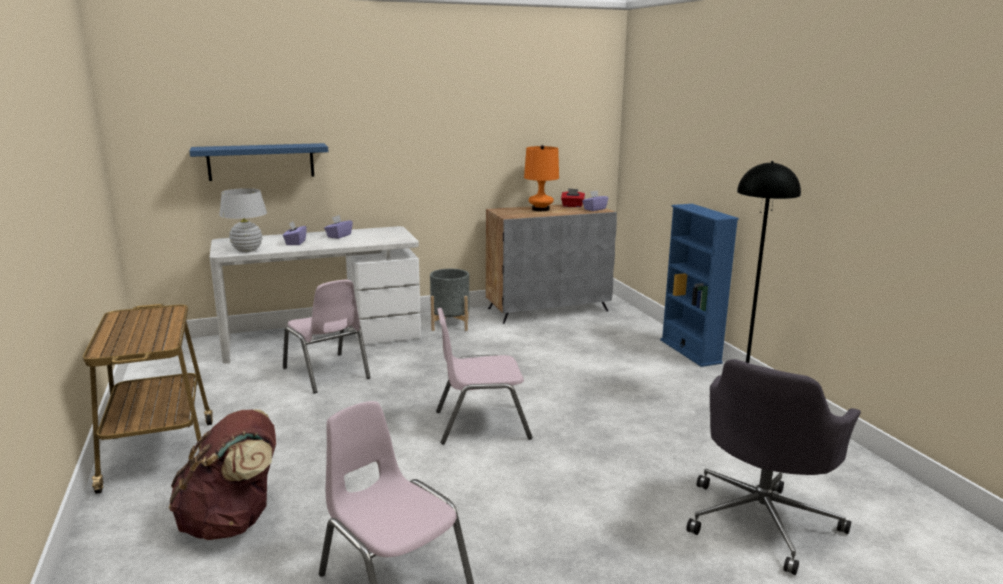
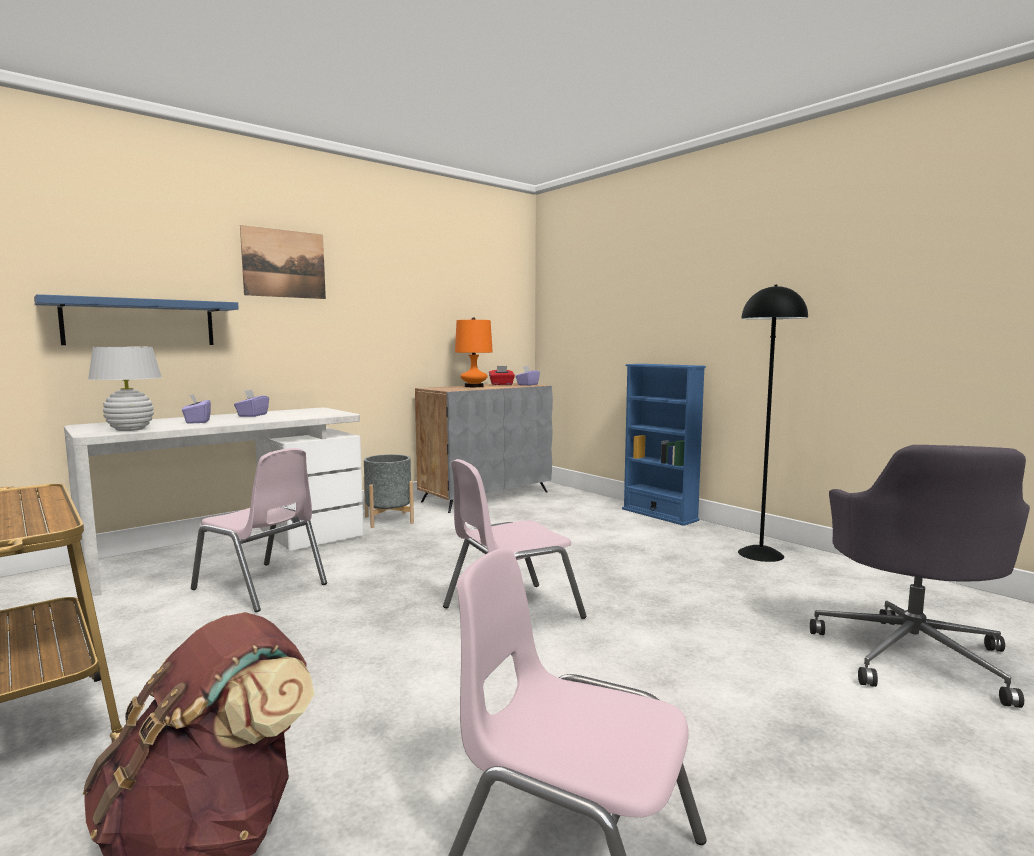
camera: 20 degrees left, 10 degrees down
(370, 106) = (284, 264): none -> picture

